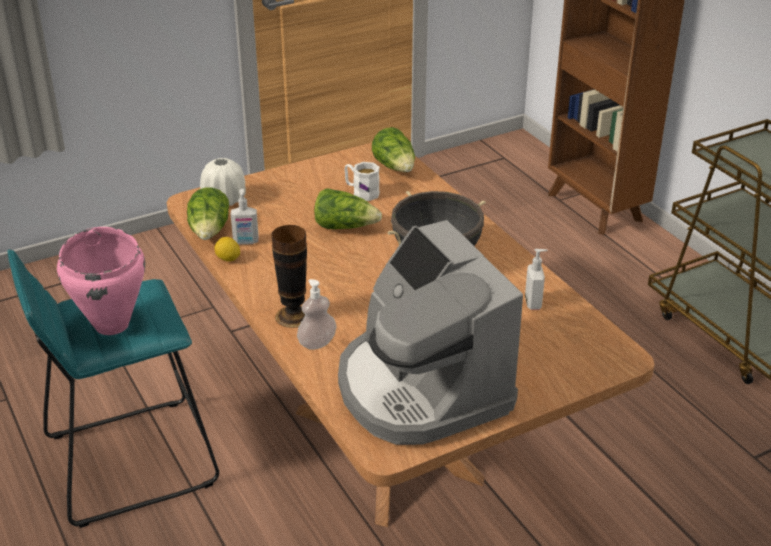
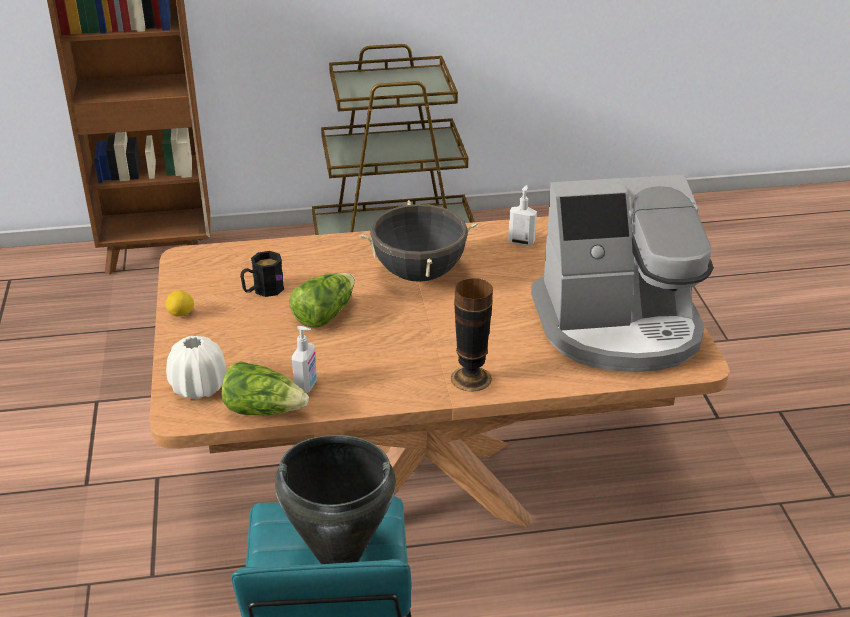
camera: 70 degrees left, 0 degrees up
(112, 324) = (338, 554): pink cooking pot -> black cooking pot
(228, 259) = (334, 405): lemon -> lemon (181, 314)
(317, 343) = (524, 372): soap dispenser -> none
(361, 192) = (263, 290): white mug -> black mug
(395, 167) = (229, 259): lettuce -> none

